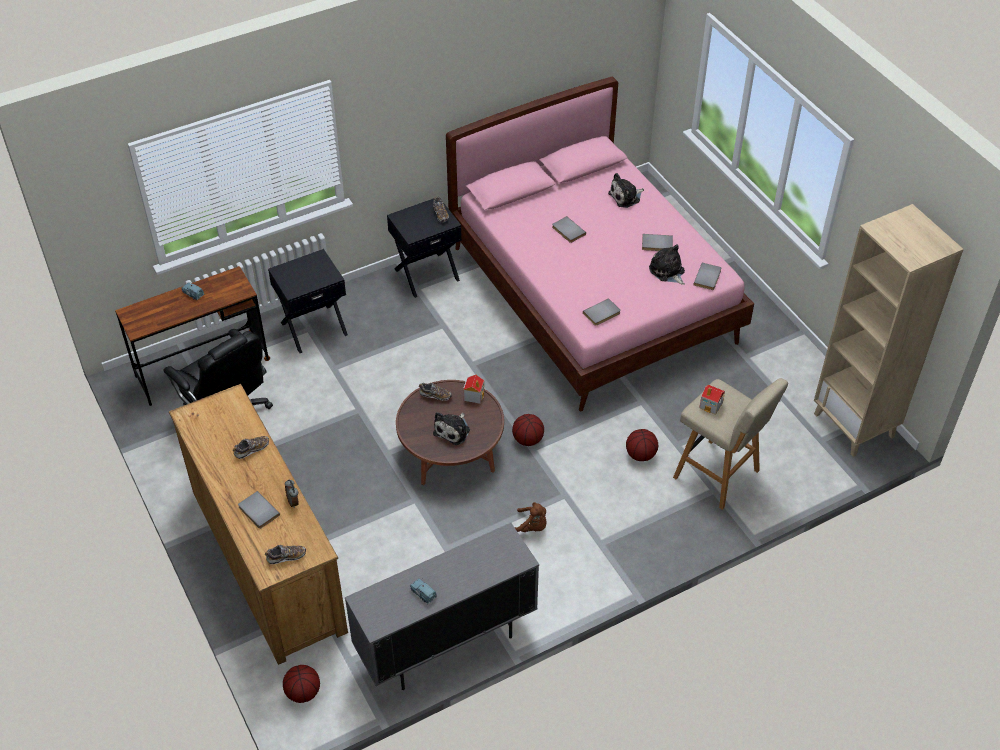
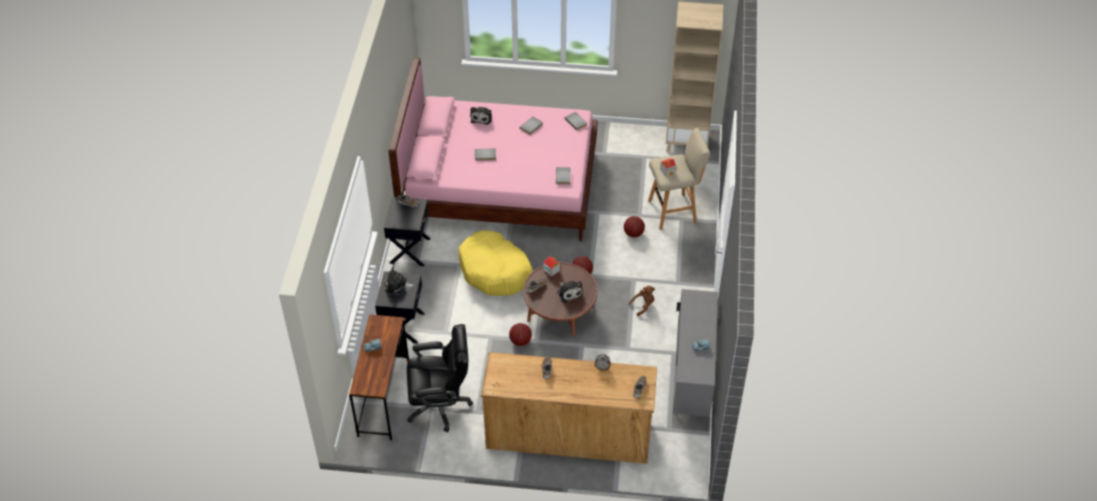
camera: 55 degrees left, 0 degrees up
(257, 512) = (596, 387): grey book -> none
(303, 693) = (674, 461): basketball -> basketball (520, 341)
(461, 359) = (495, 271): none -> yellow dog bed
(667, 271) = (556, 134): plush toy -> plush toy (397, 286)

